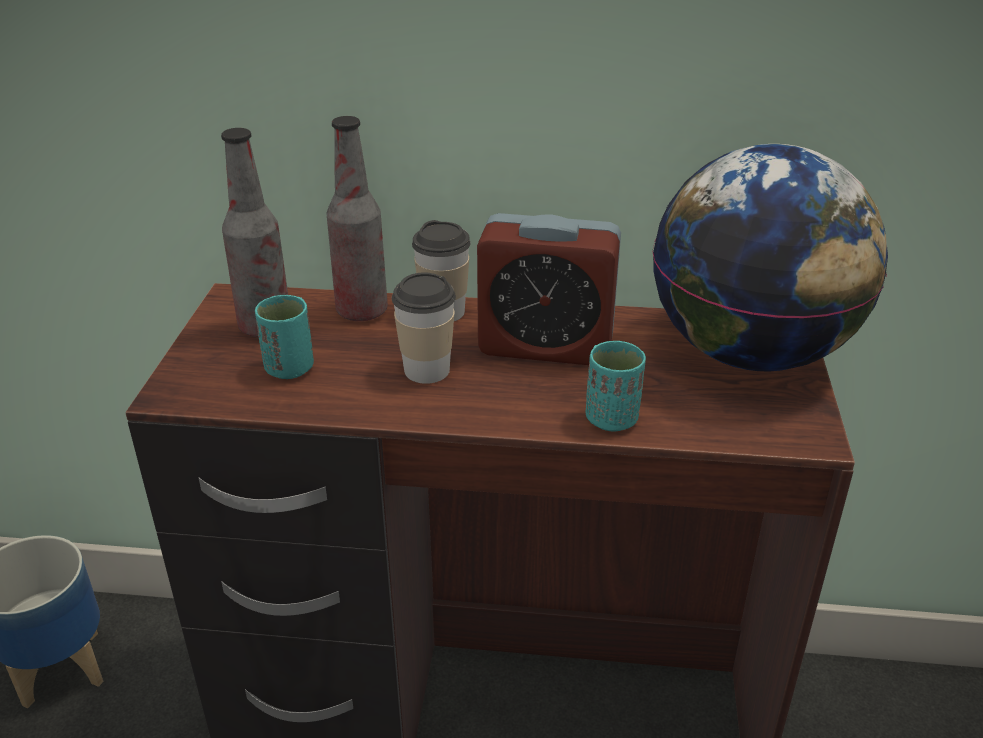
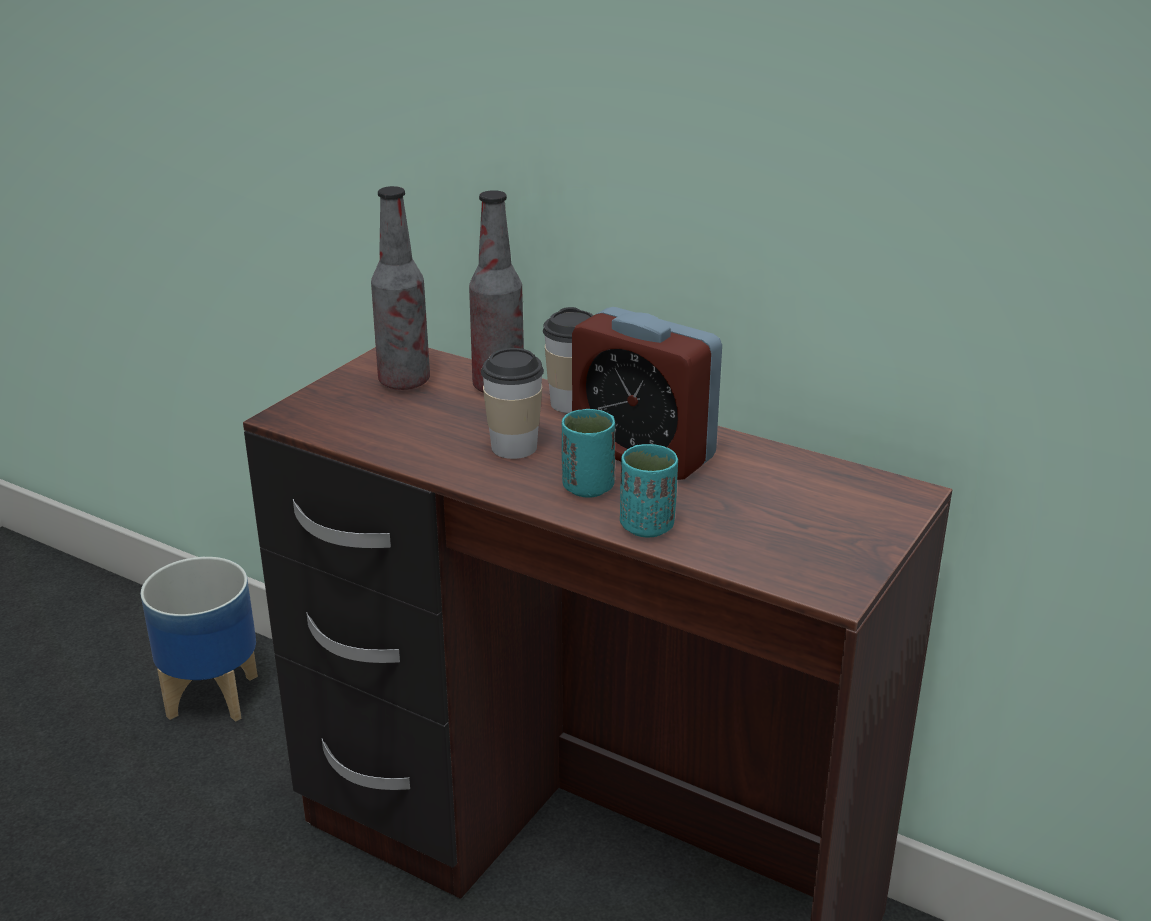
camera: 25 degrees right, 5 degrees down
(289, 368) = (397, 419): turquoise cup -> turquoise cup (588, 487)
(750, 353) = (846, 506): globe -> none

